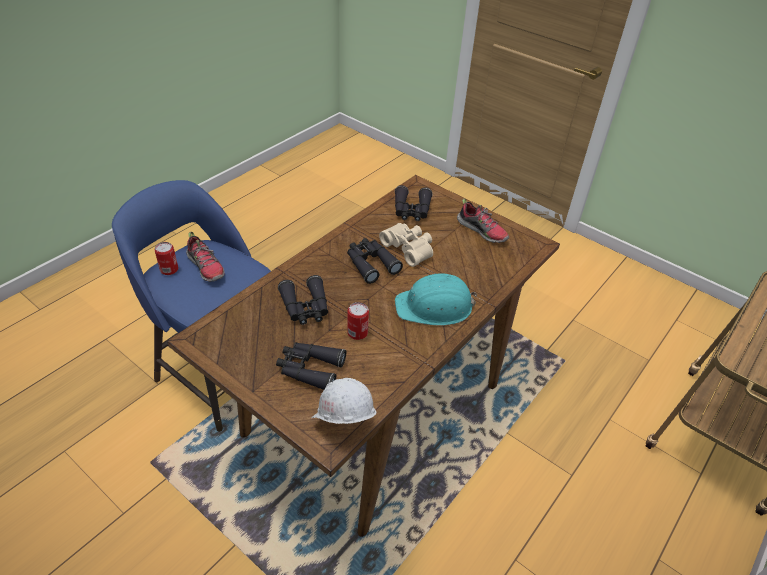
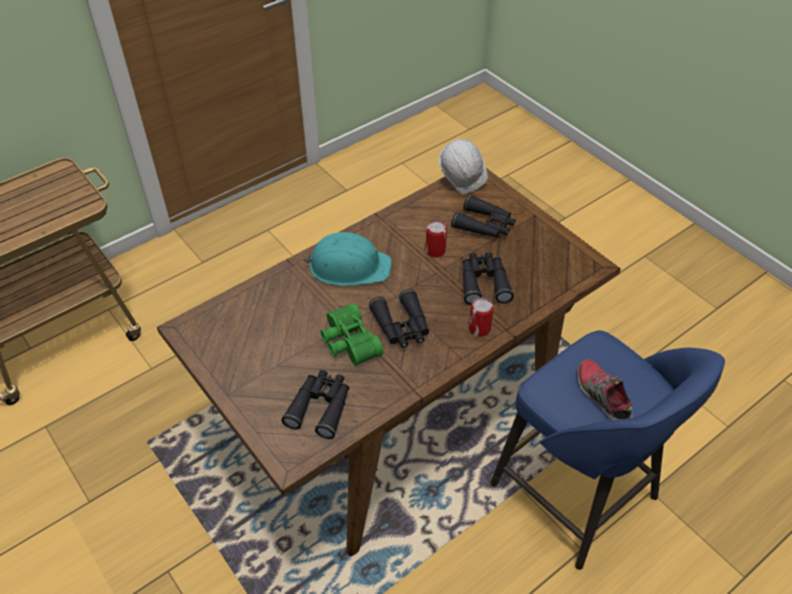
camera: 165 degrees left, 5 degrees up
(169, 269) = (648, 399): can -> can (479, 328)
(409, 248) = (348, 343): beige binoculars -> green binoculars
(482, 231) = (242, 357): shoe -> none

